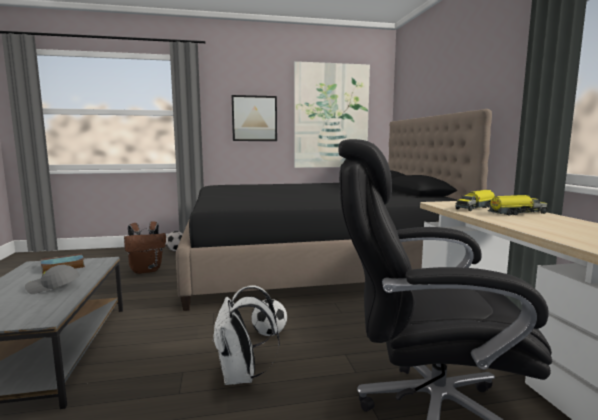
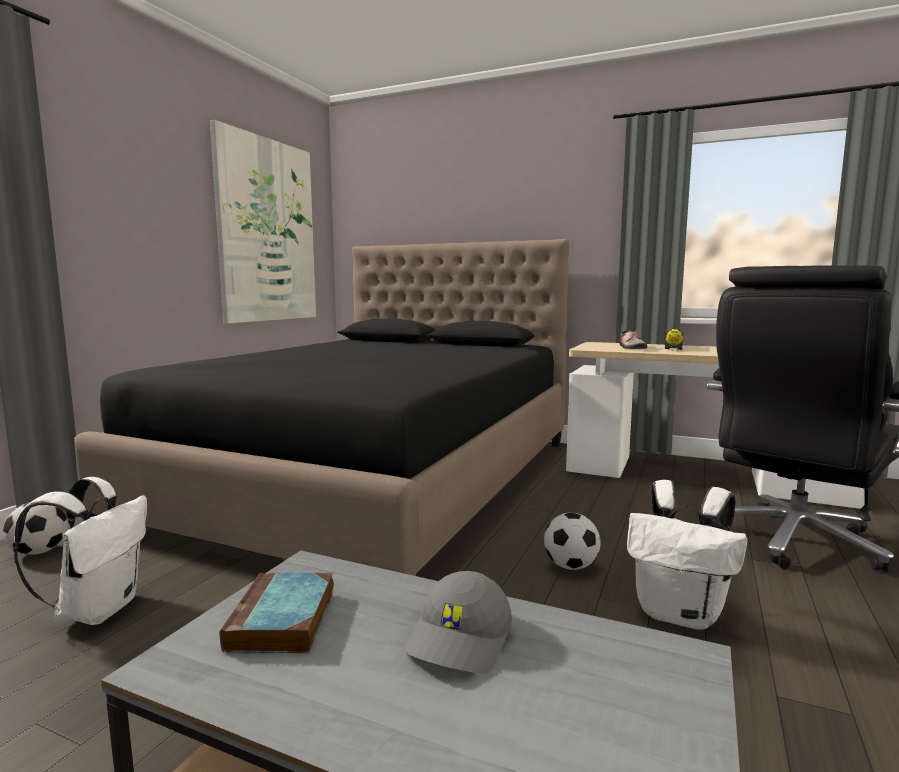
camera: 55 degrees left, 0 degrees up
(146, 270) = (98, 609): brown backpack -> white backpack
(254, 118) = (151, 223): picture -> none
(475, 207) = (630, 348): toy truck -> shoe

